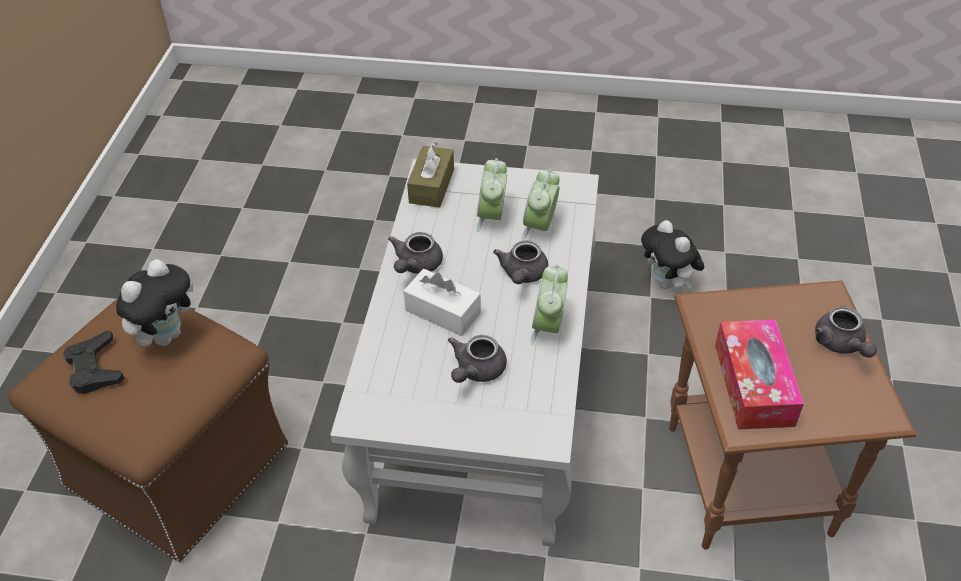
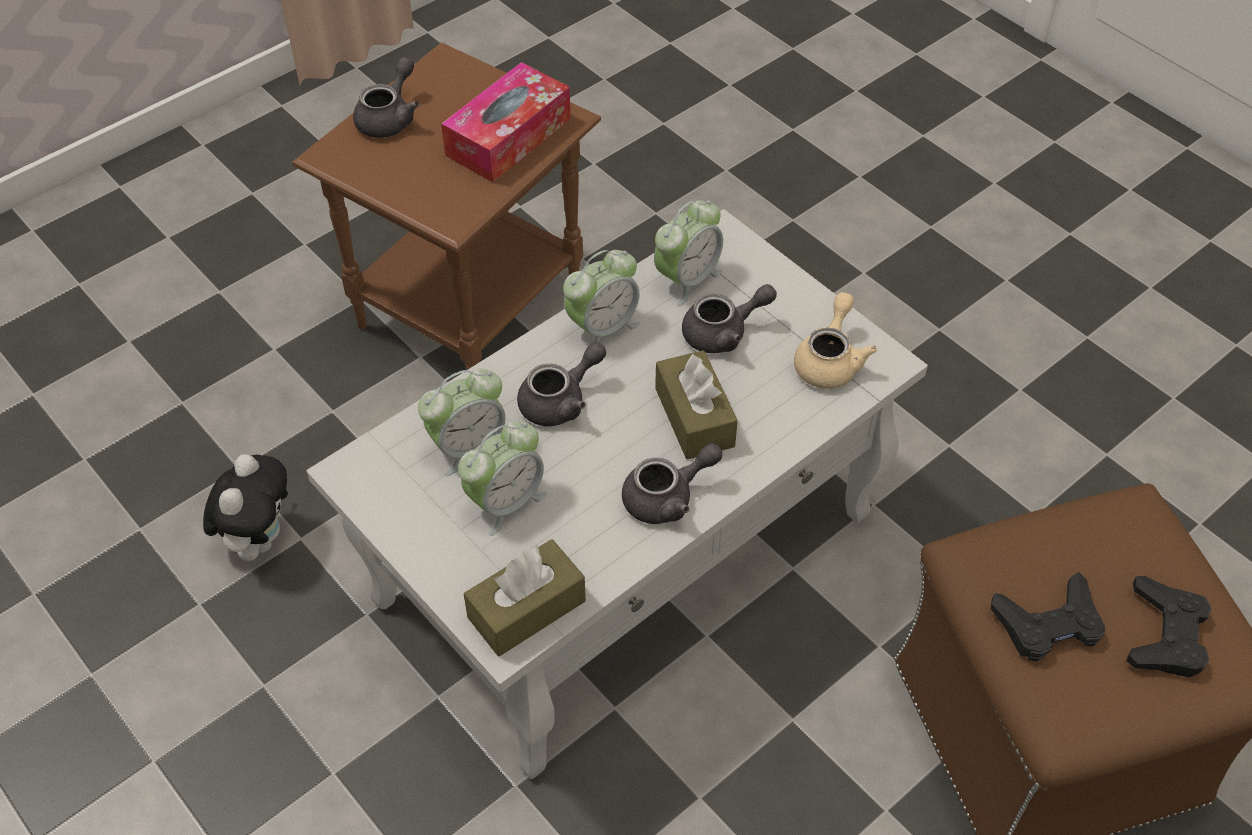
camera: 140 degrees left, 5 degrees up
(166, 335) = (1048, 624): plush toy -> black game controller
(395, 395) = (830, 360): none -> beige teapot
(443, 312) = (694, 417): white tissue box -> brown tissue box
(535, 390) = (687, 279): none -> alarm clock

